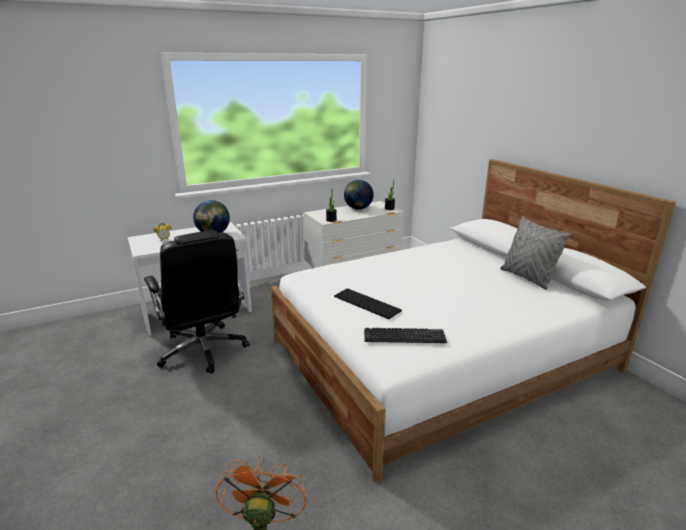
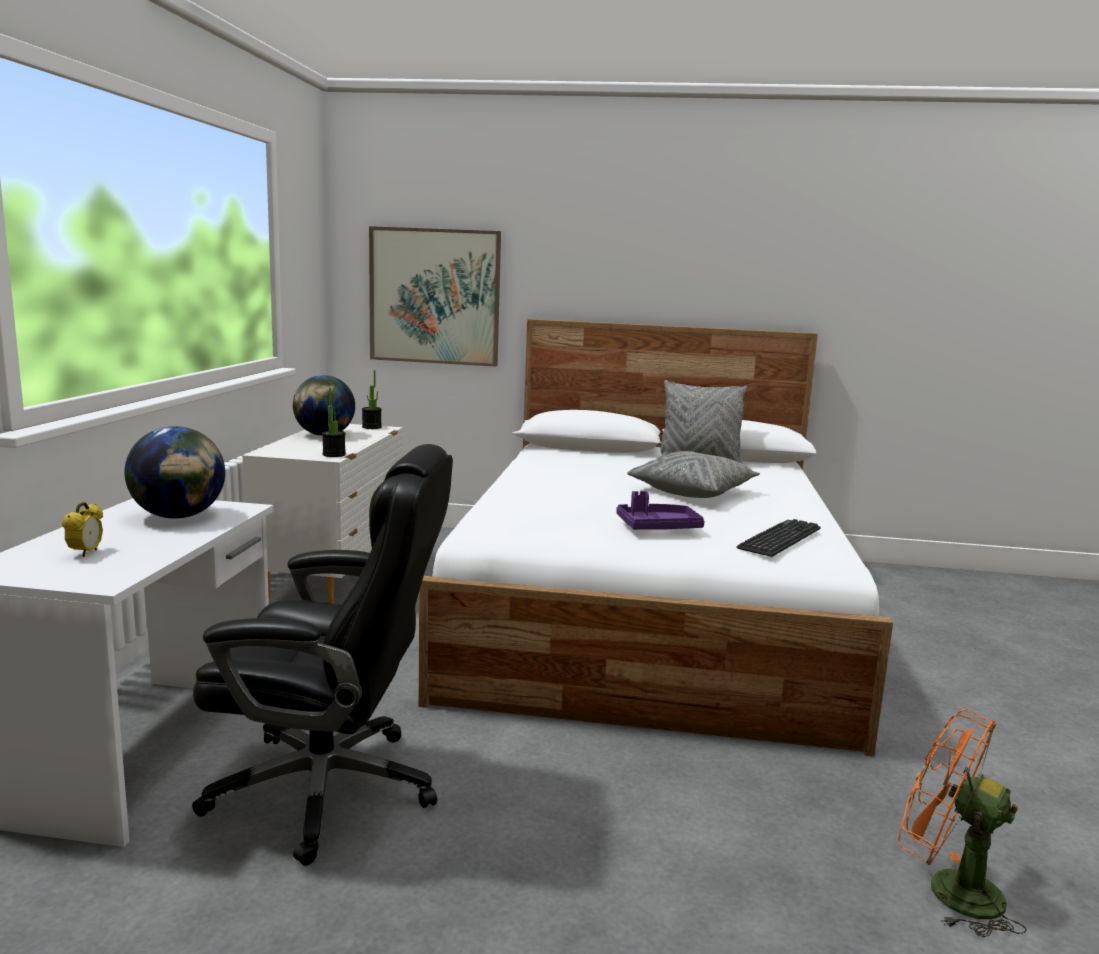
camera: 55 degrees left, 10 degrees down
(368, 303) = (657, 527): keyboard -> purple tray
(455, 139) = (434, 296): none -> picture
(457, 293) = (693, 491): none -> grey pillow

